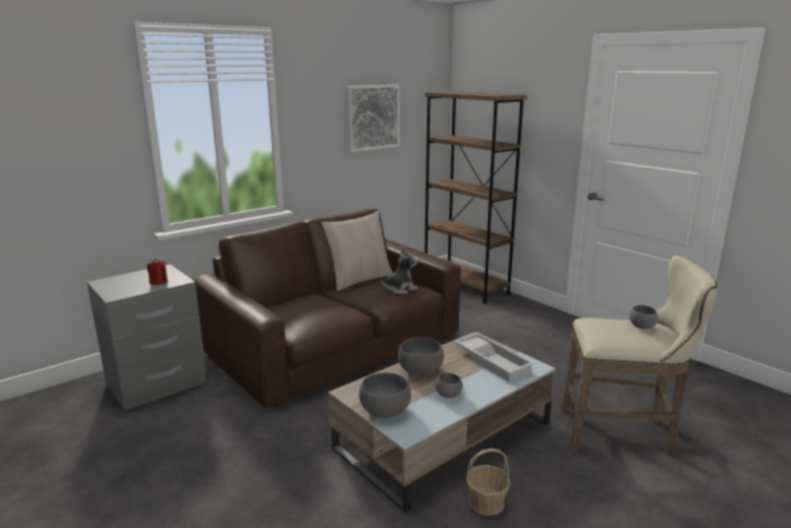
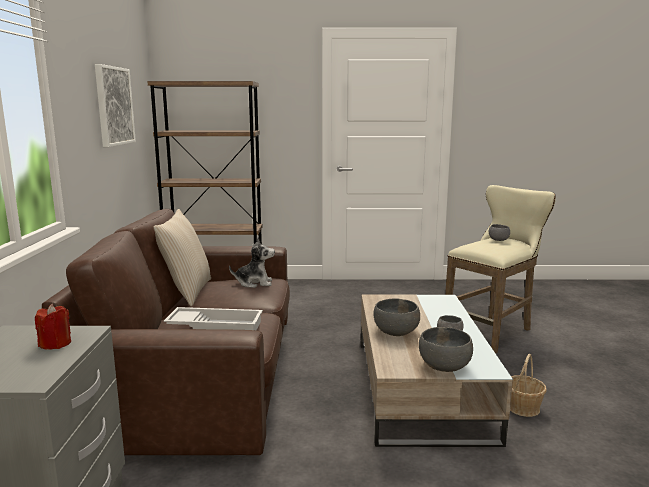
camera: 50 degrees left, 5 degrees down
(400, 289) = (254, 283): plush toy -> plush toy turned 75 degrees clockwise
(493, 361) = (418, 305): white tray -> white tray (216, 326)

